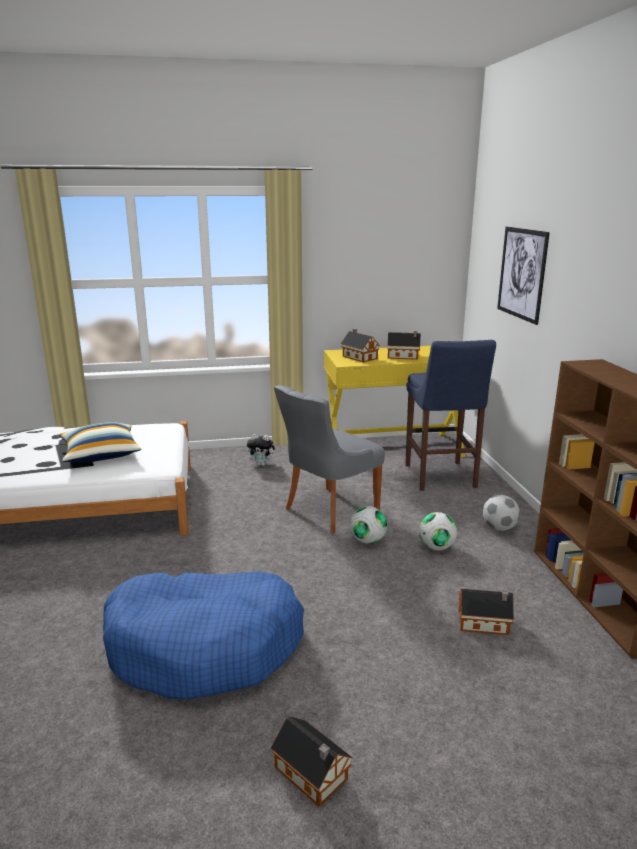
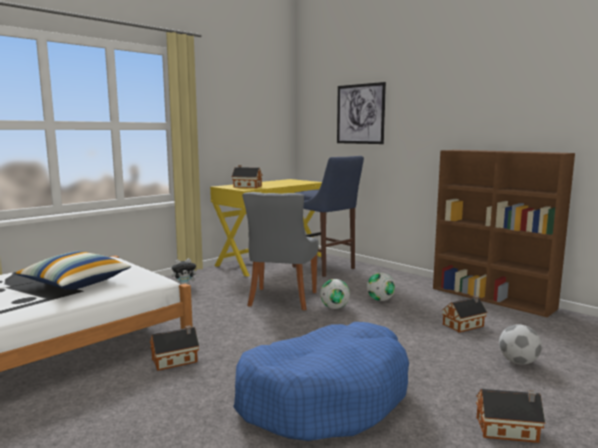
camera: 35 degrees left, 10 degrees down
(404, 356) = (276, 184): toy house -> toy house (176, 360)
(499, 528) = (398, 283): football -> football (518, 362)

